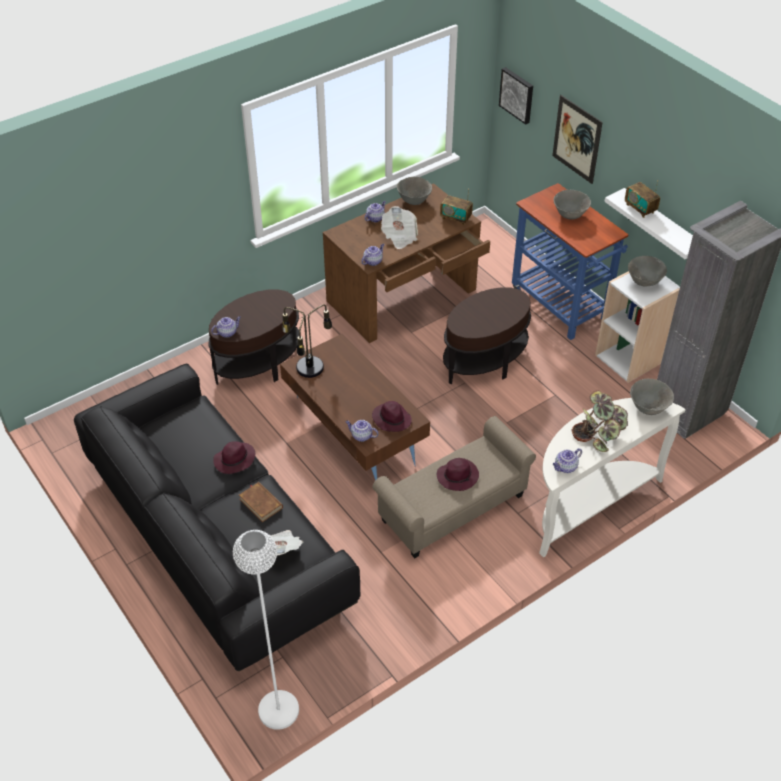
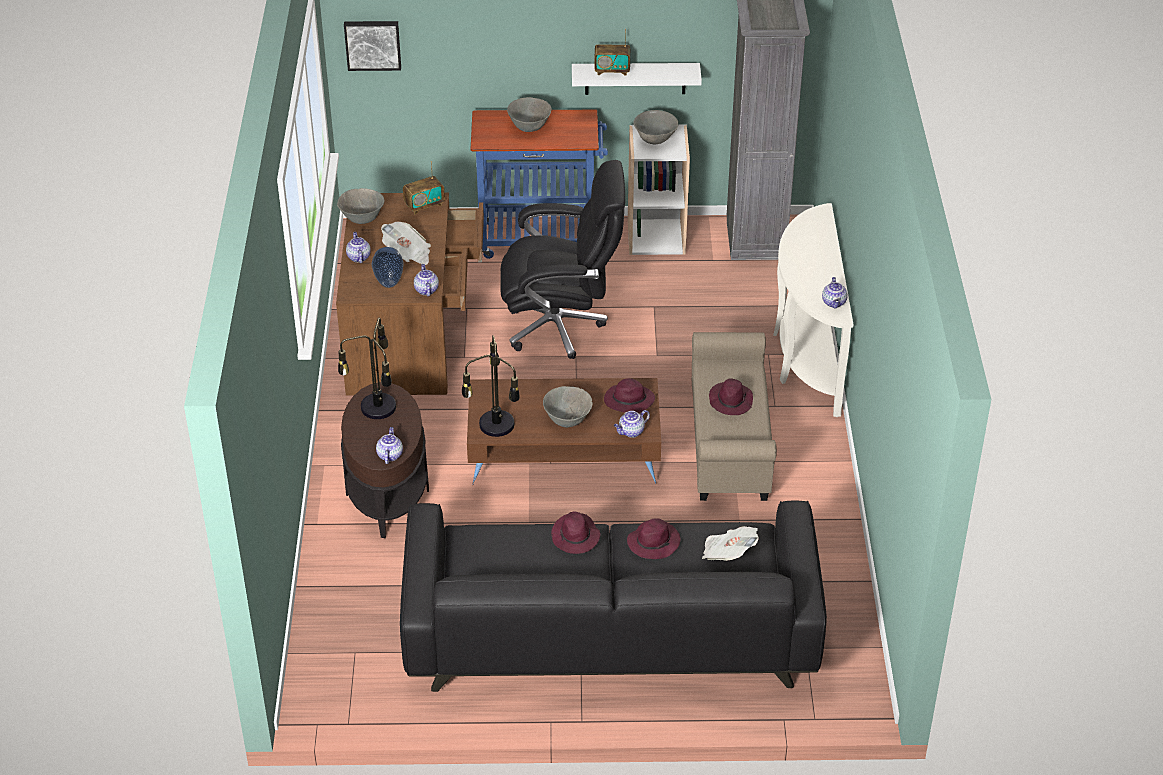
camera: 55 degrees left, 5 degrees down
(261, 503) = (654, 542): brown book -> purple hat
(266, 304) = (377, 407): none -> table lamp
(278, 710) = (865, 678): white floor lamp -> none
(362, 243) = (388, 284): none -> vase
(485, 361) = (561, 328): brown side table -> black office chair
(577, 139) = (485, 47): picture -> none
(598, 433) = (813, 264): potted plant -> none
(648, 407) = (810, 221): grey bowl -> grey bowl (567, 420)

